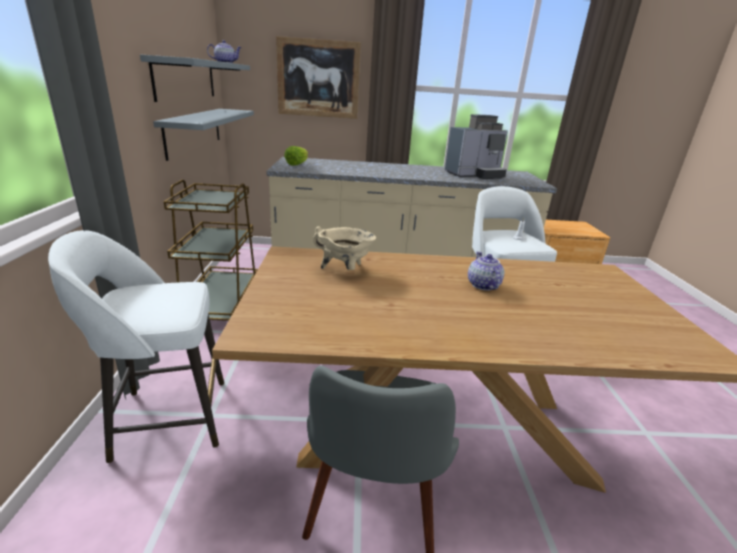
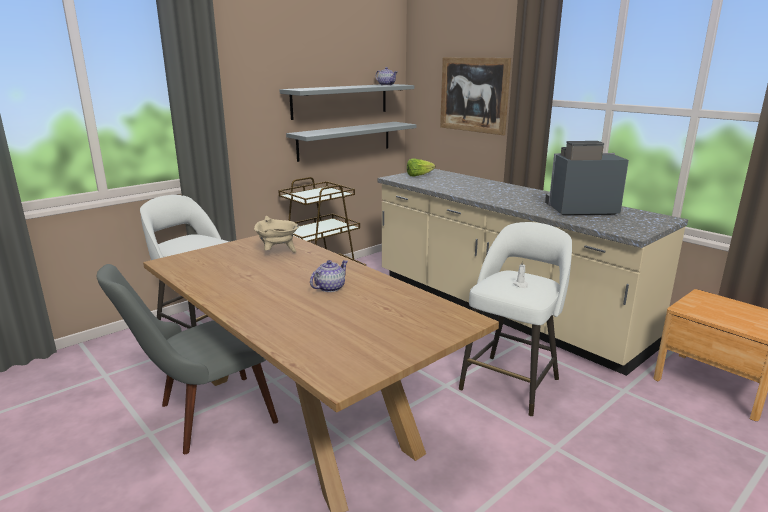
camera: 50 degrees right, 5 degrees down
(475, 175) = (579, 210): coffee machine -> coffee machine turned 150 degrees clockwise

